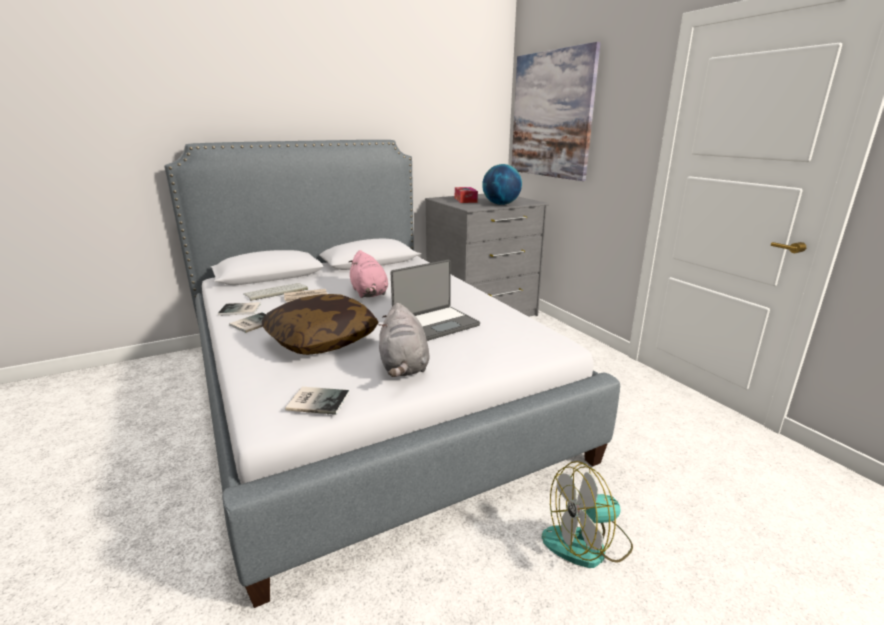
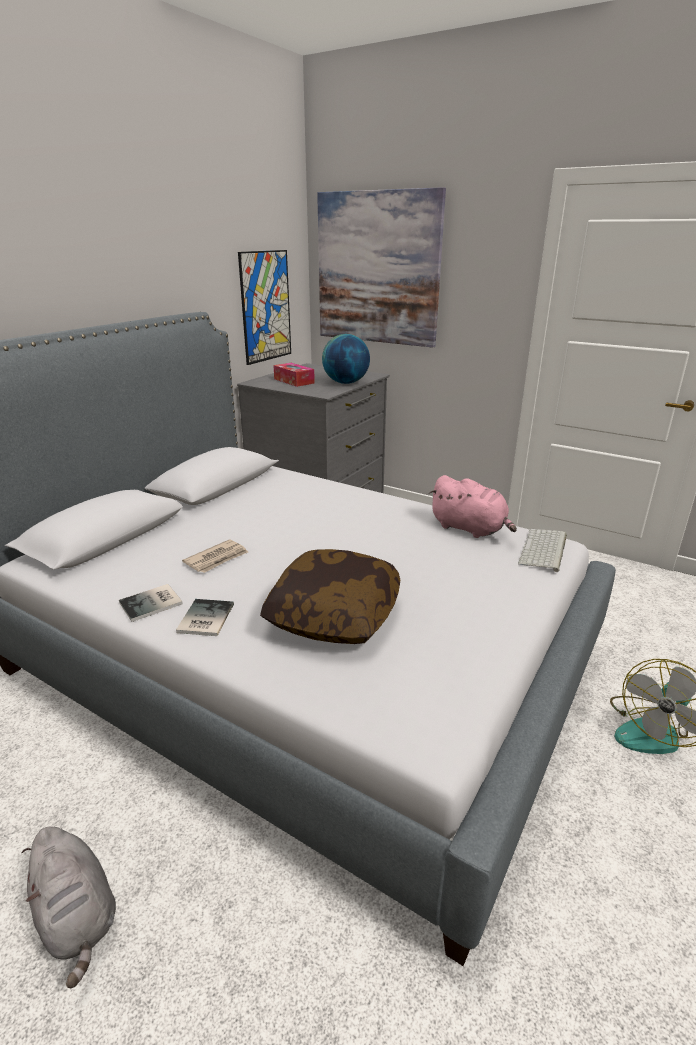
camera: 30 degrees left, 5 degrees up
(275, 292) = (159, 561): keyboard -> keyboard (544, 550)
(317, 400) = (452, 695): book -> none
(369, 293) = (285, 531): pink plush toy -> pink plush toy (470, 529)
(404, 366) = (467, 618): grey plush toy -> grey plush toy (77, 916)
(435, 324) = (420, 554): laptop -> none
(460, 143) = (266, 307): none -> picture

